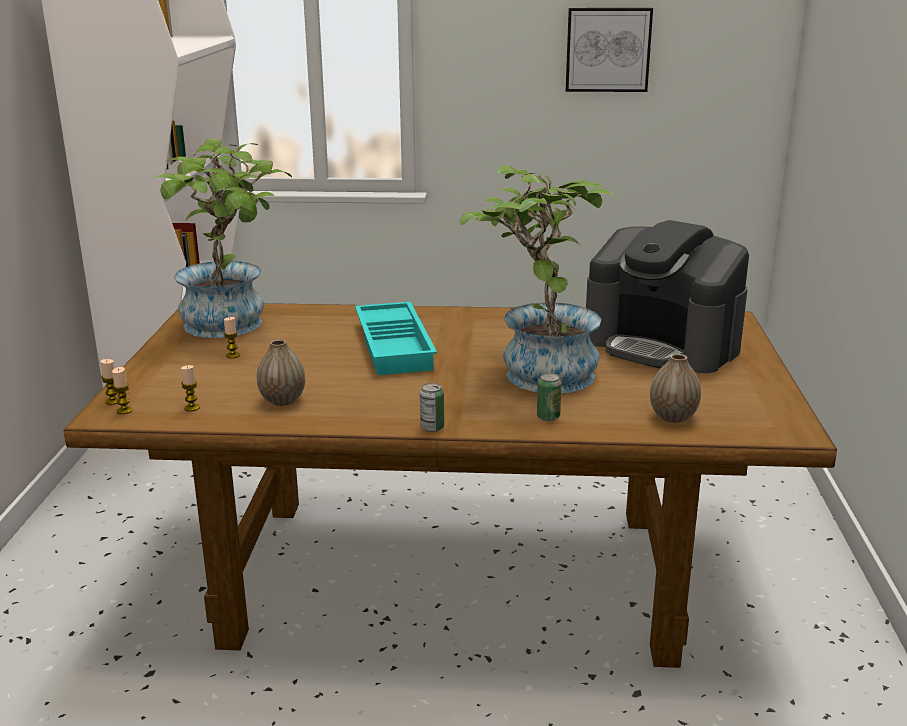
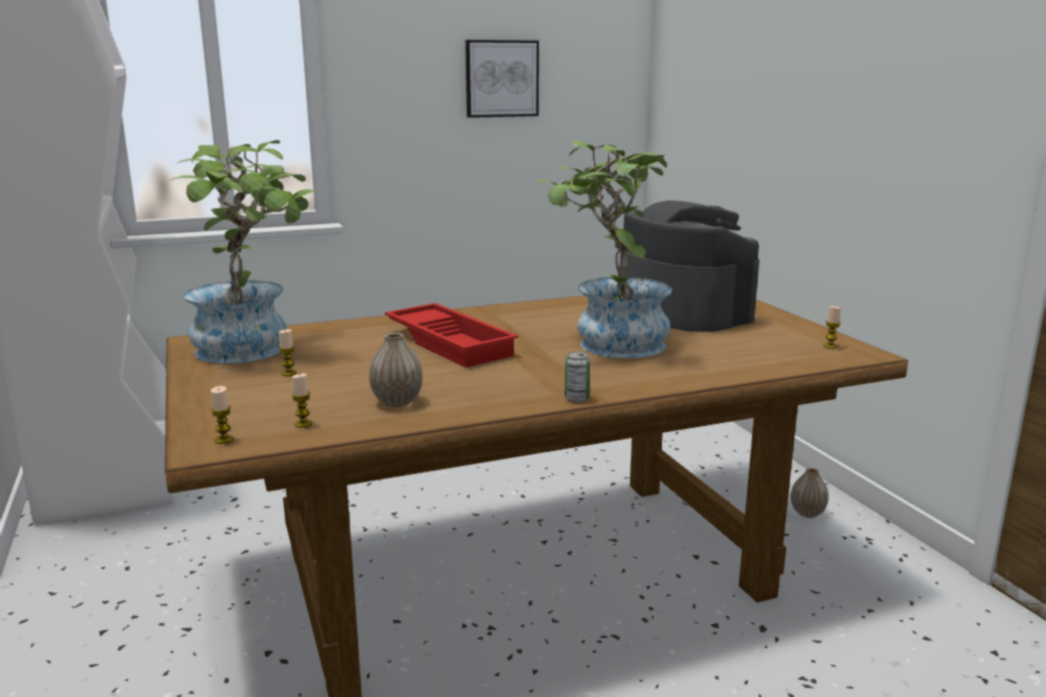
camera: 25 degrees left, 5 degrees down
(113, 401) = (198, 434): candle -> candle (830, 346)
(396, 346) = (451, 343): turquoise tray -> red tray
(548, 417) = (666, 374): can -> none
(663, 344) = (682, 311): coffee machine -> coffee machine turned 135 degrees counterclockwise
(673, 417) = (764, 358): vase -> vase (807, 513)

